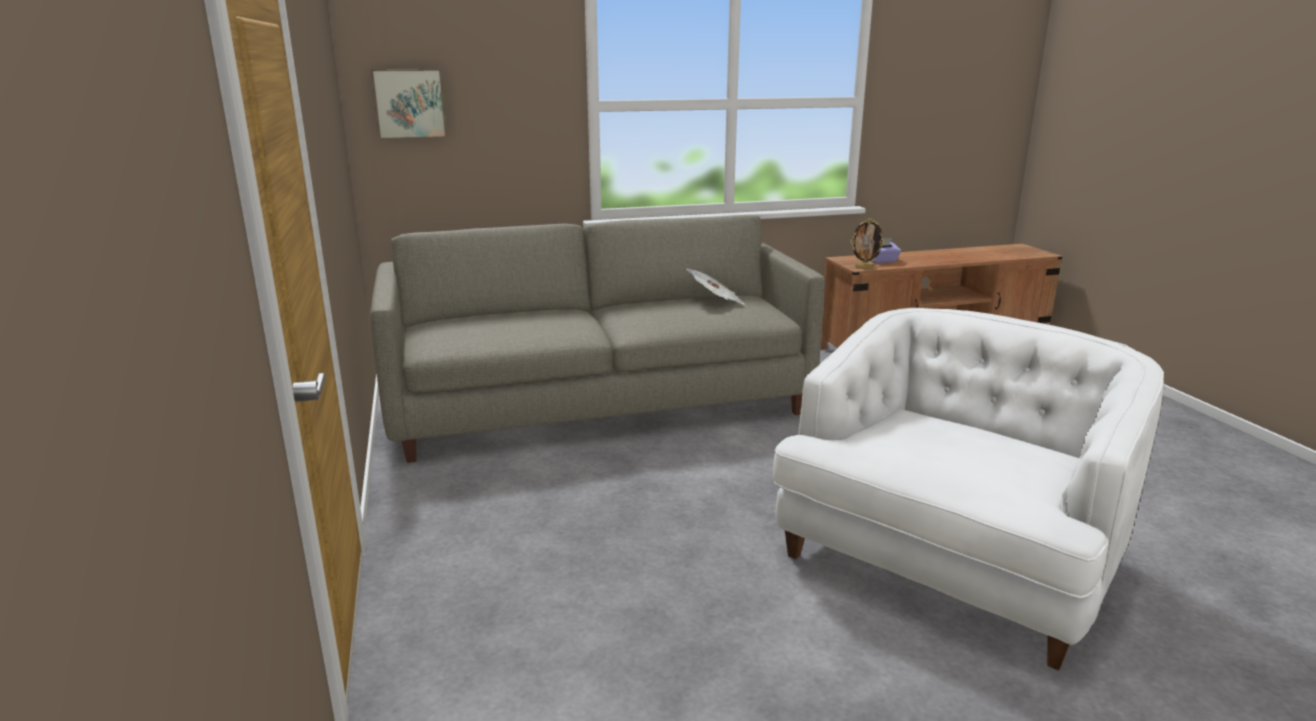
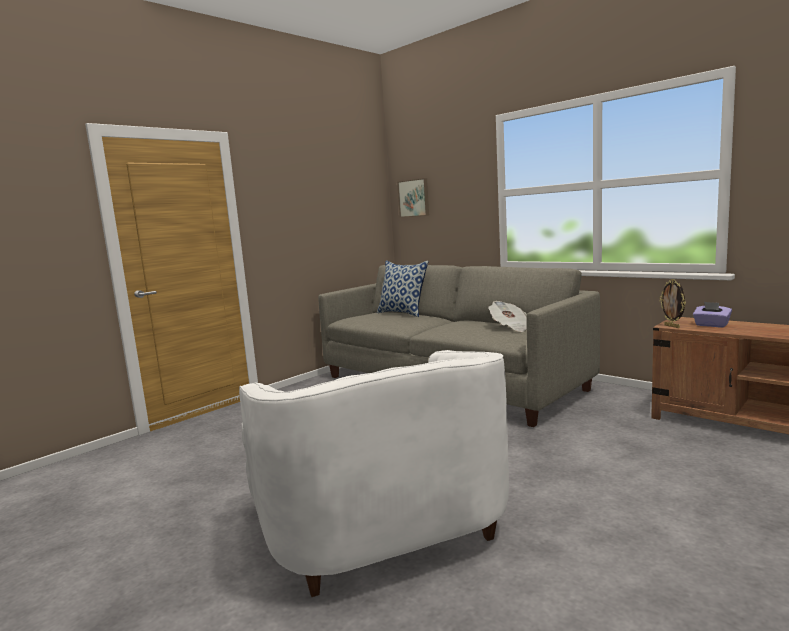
camera: 60 degrees right, 10 degrees down
(495, 314) = (403, 313): none -> pillow
(947, 560) = (378, 520): white armchair -> white armchair turned 60 degrees clockwise

